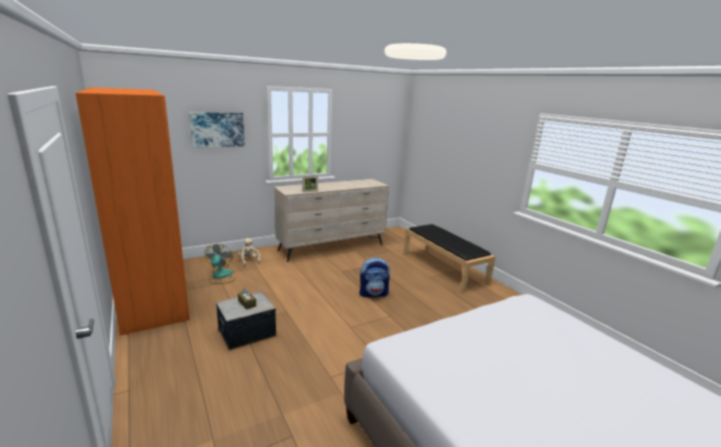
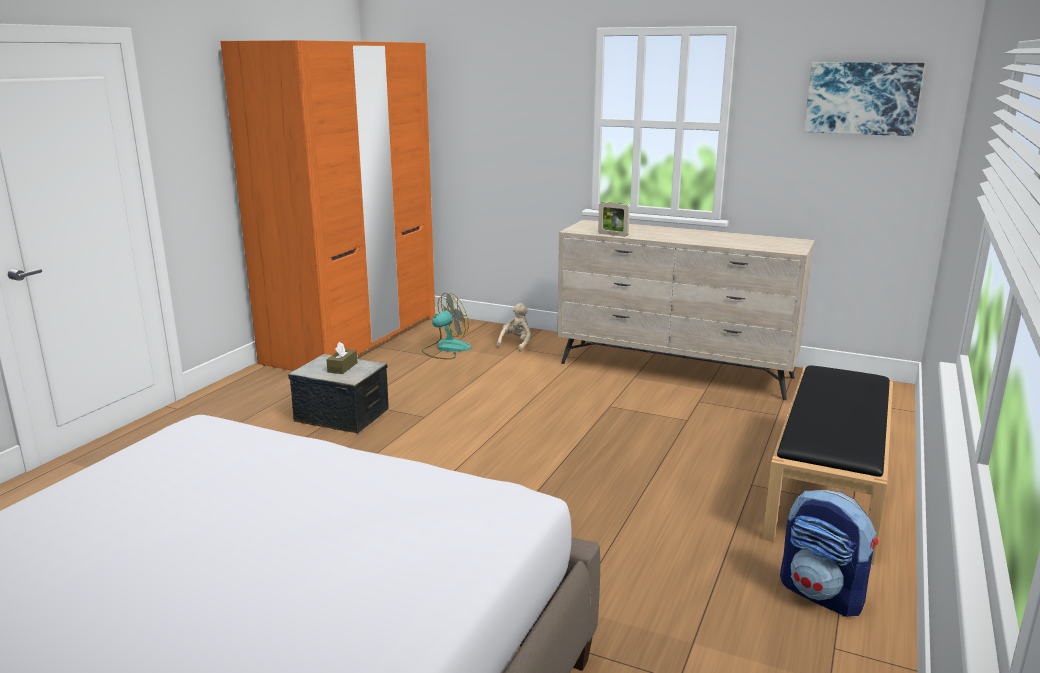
camera: 55 degrees right, 0 degrees up
(217, 129) = (512, 108): picture -> picture (862, 98)
(373, 294) = (583, 455): backpack -> backpack (823, 594)

